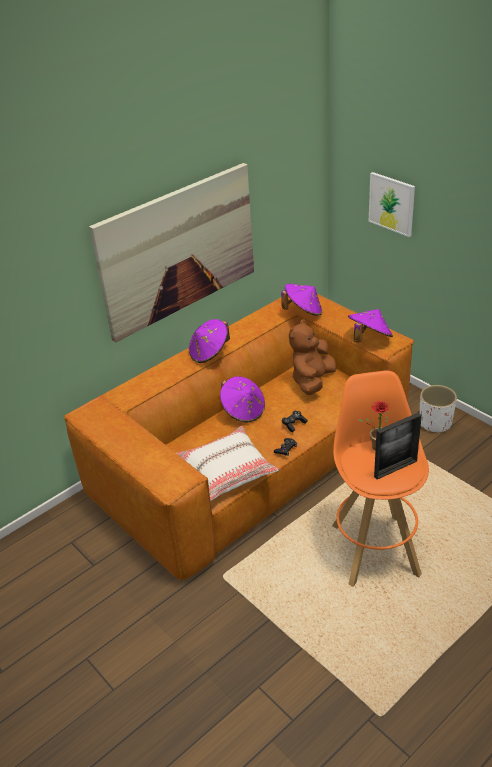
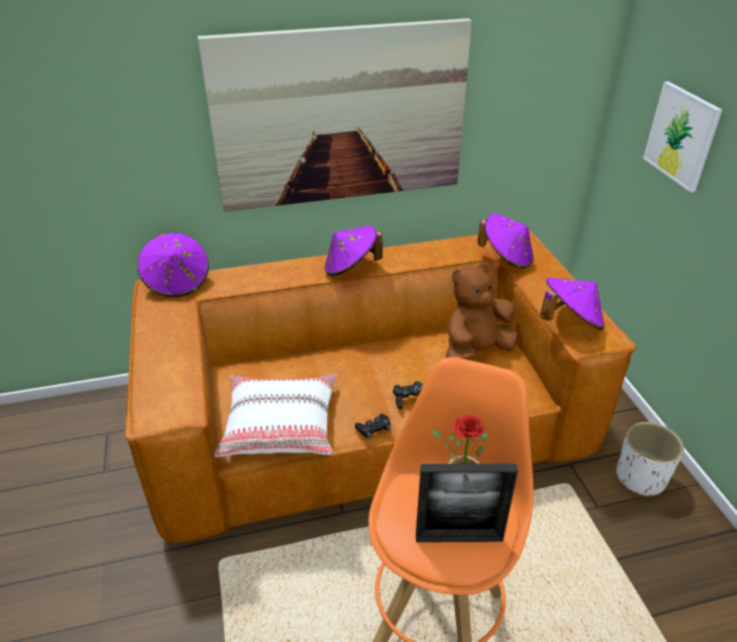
camera: 25 degrees right, 0 degrees up
(243, 411) = (361, 356): purple hat -> purple hat (177, 282)

